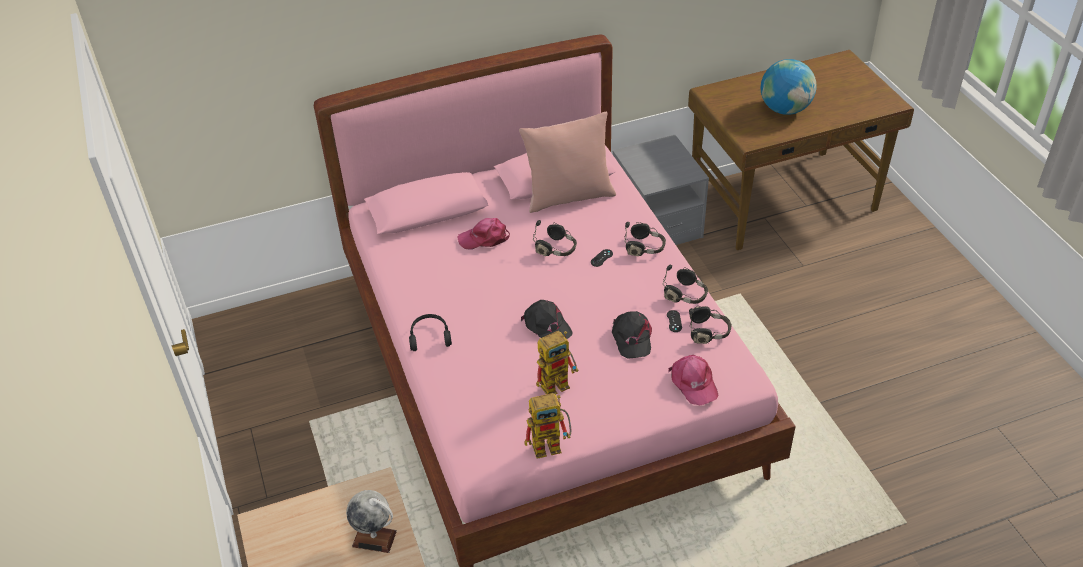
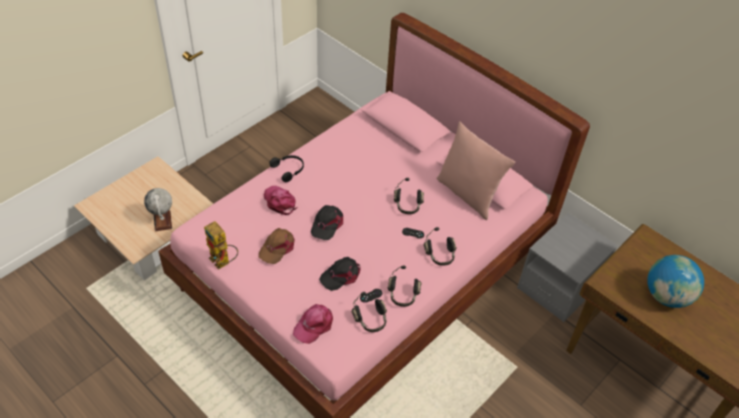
camera: 60 degrees right, 5 degrees up
(484, 238) = (395, 164): pink cap -> pink cap (280, 202)
(559, 382) = (277, 247): toy robot -> brown cap

